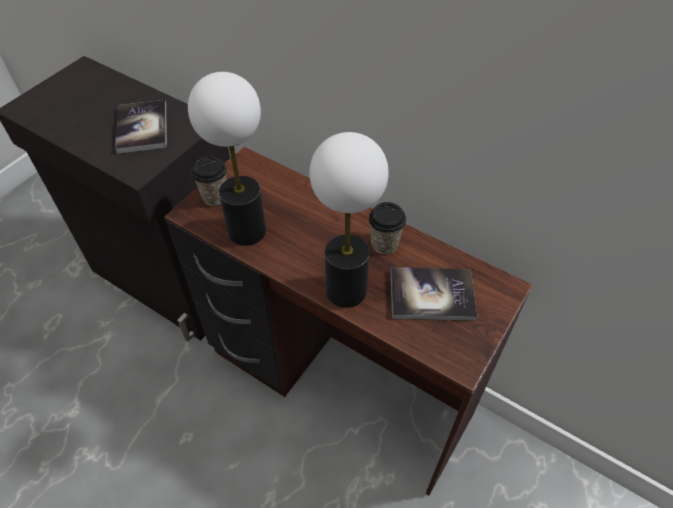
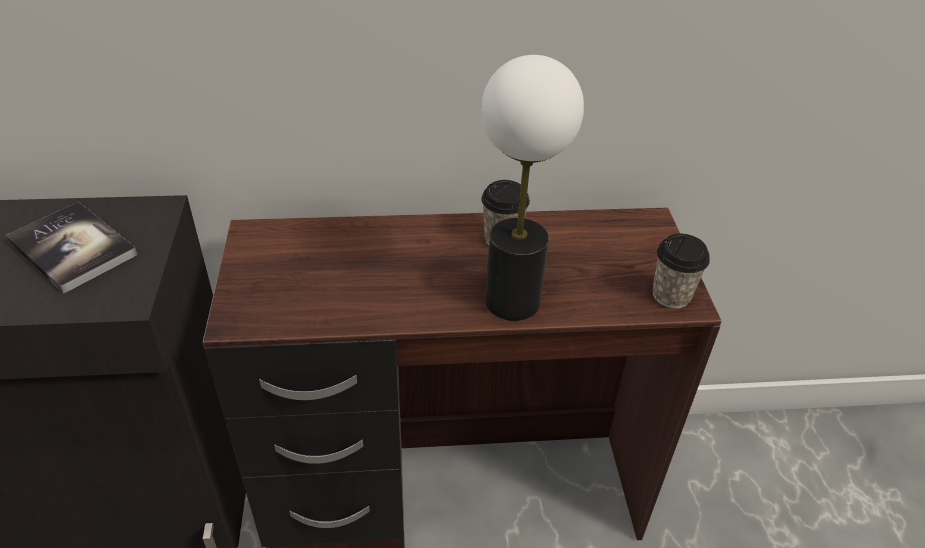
camera: 40 degrees left, 10 degrees down
(215, 196) = (251, 287): cup -> cup (671, 295)
(247, 231) = (335, 302): table lamp -> none
(431, 295) = (597, 261): book -> none

